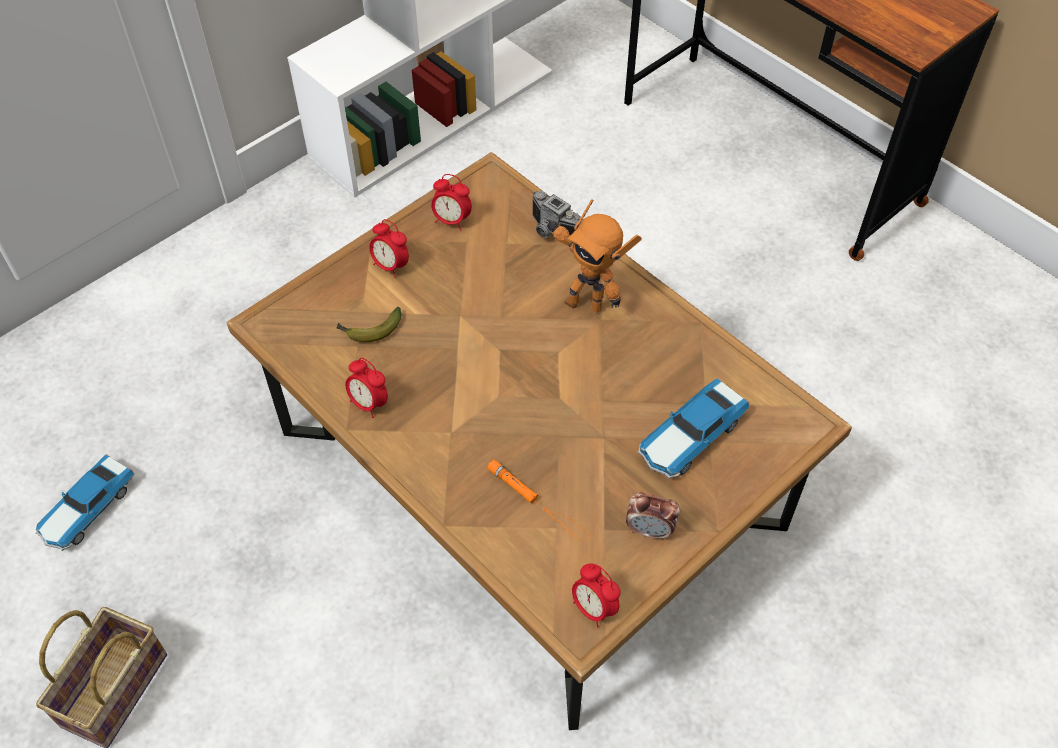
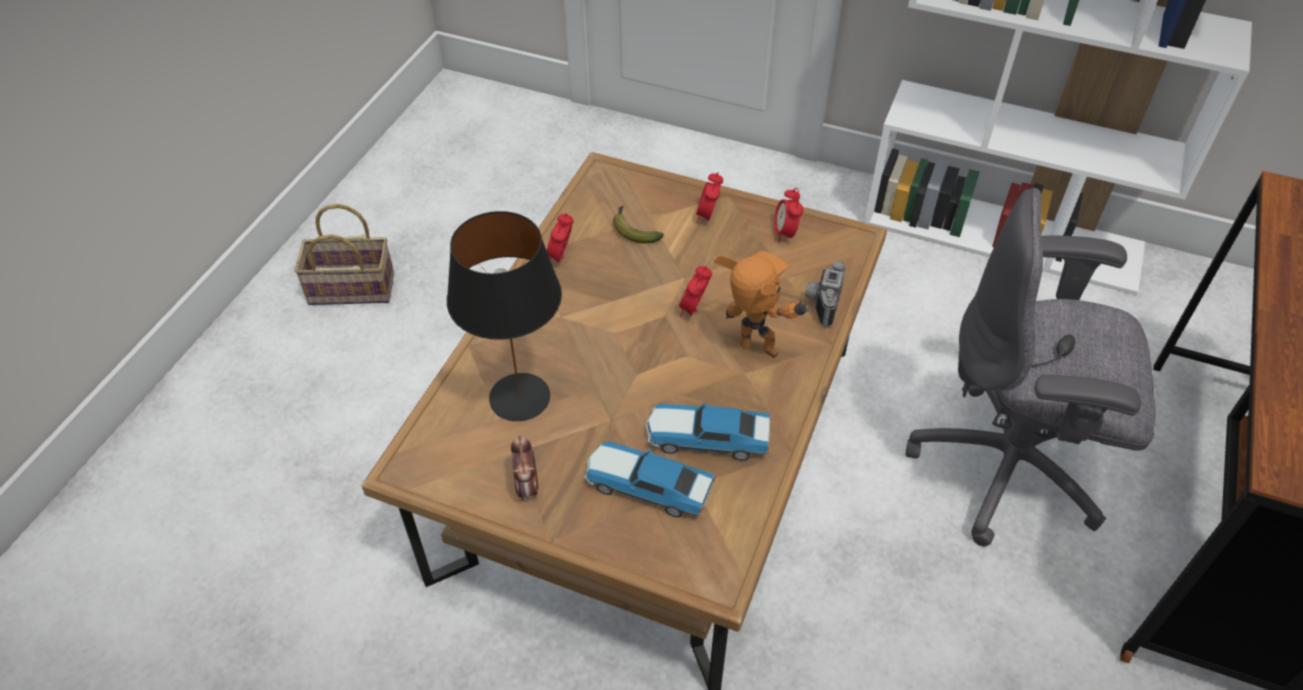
camera: 65 degrees right, 5 degrees down
(87, 510) = (481, 211): toy car -> toy car (706, 437)
(538, 502) = (518, 398): orange flashlight -> black table lamp
(584, 302) = (756, 354): toy robot -> toy robot turned 120 degrees clockwise
(593, 608) = (429, 471): alarm clock -> alarm clock (694, 310)
(671, 236) = (1010, 468): none -> grey office chair

